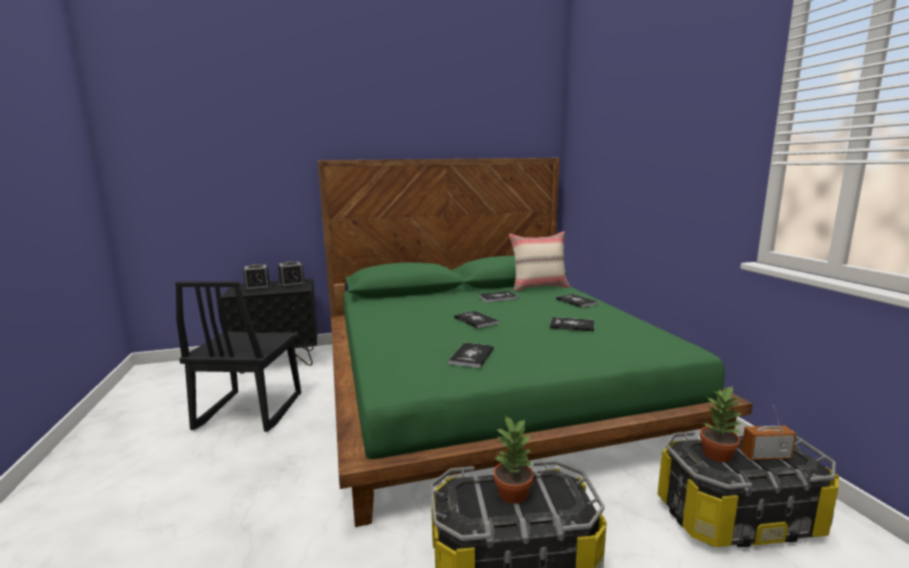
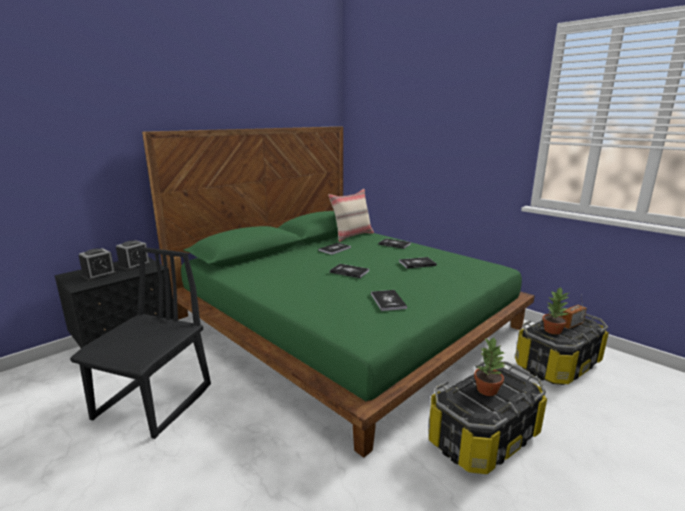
camera: 30 degrees left, 5 degrees up
(249, 411) = (155, 402): black chair -> black chair turned 135 degrees counterclockwise

